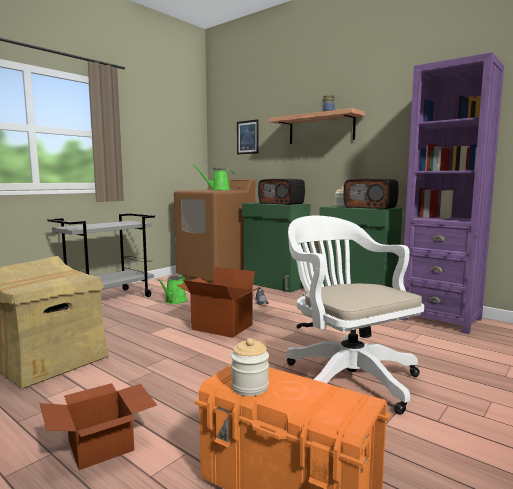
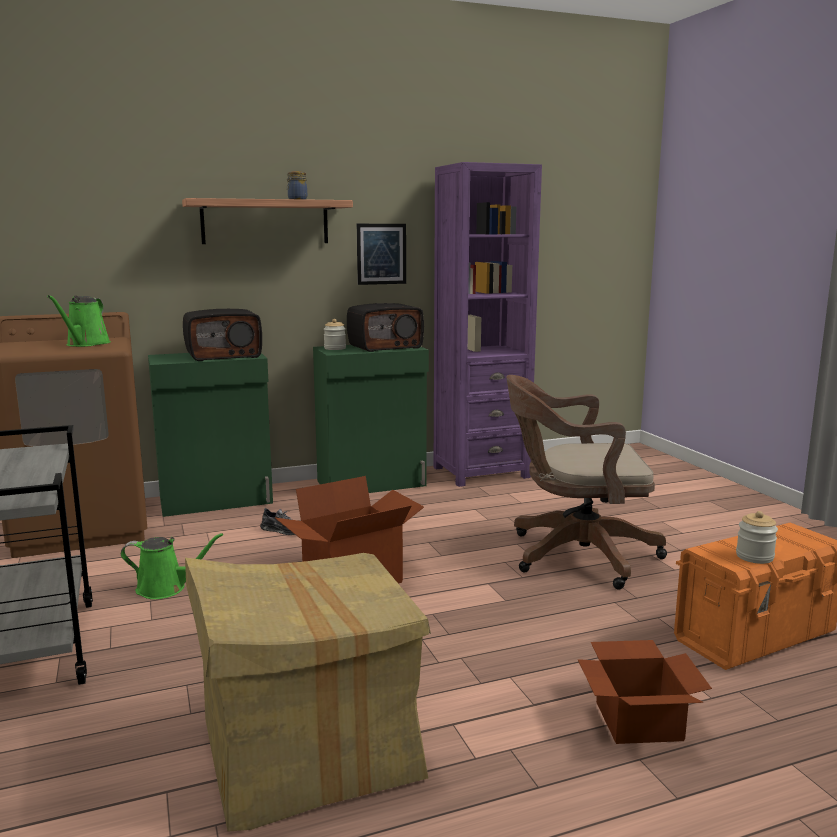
camera: 60 degrees left, 5 degrees up
(174, 301) = (166, 588): green watering can -> green watering can turned 45 degrees counterclockwise
(247, 137) = (88, 224): picture -> picture (381, 254)
(346, 376) = (574, 555): white office chair -> brown office chair

